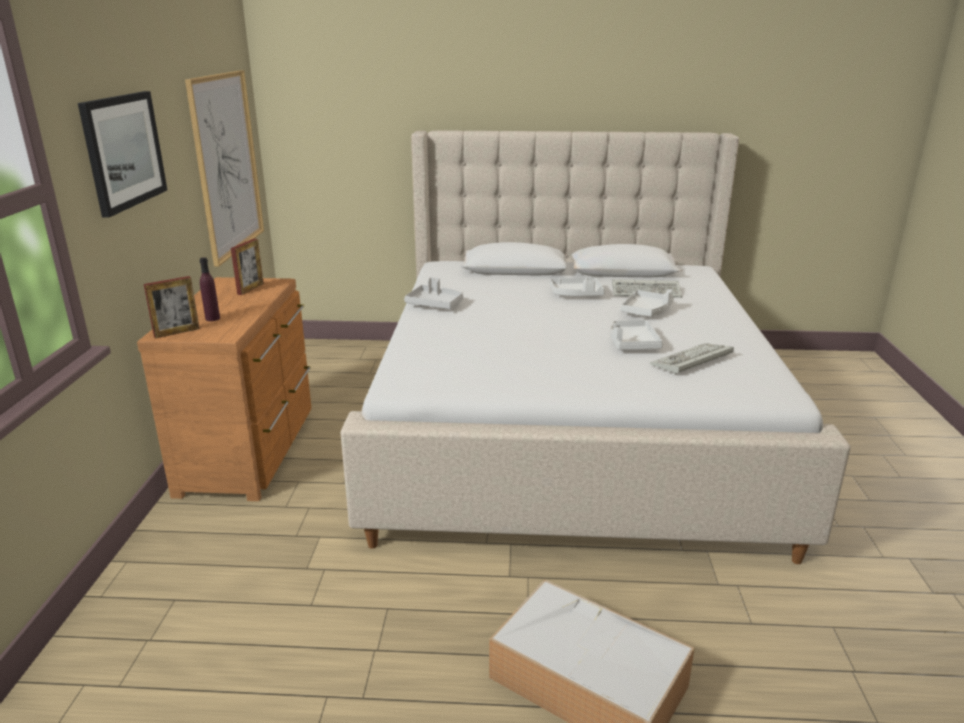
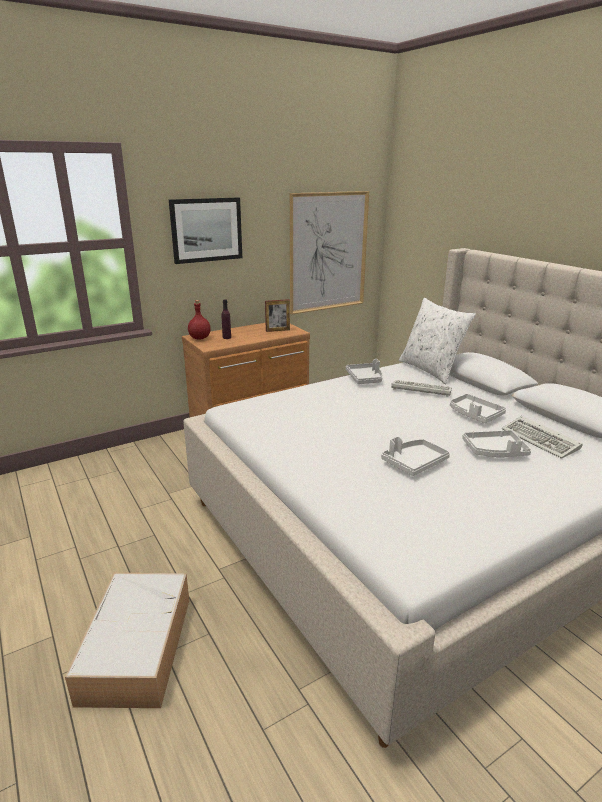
camera: 55 degrees right, 0 degrees up
(177, 332) = (200, 338): picture frame -> red bottle
(462, 276) = (430, 370): none -> white pillow
(691, 361) = (416, 499): keyboard -> keyboard (419, 390)

